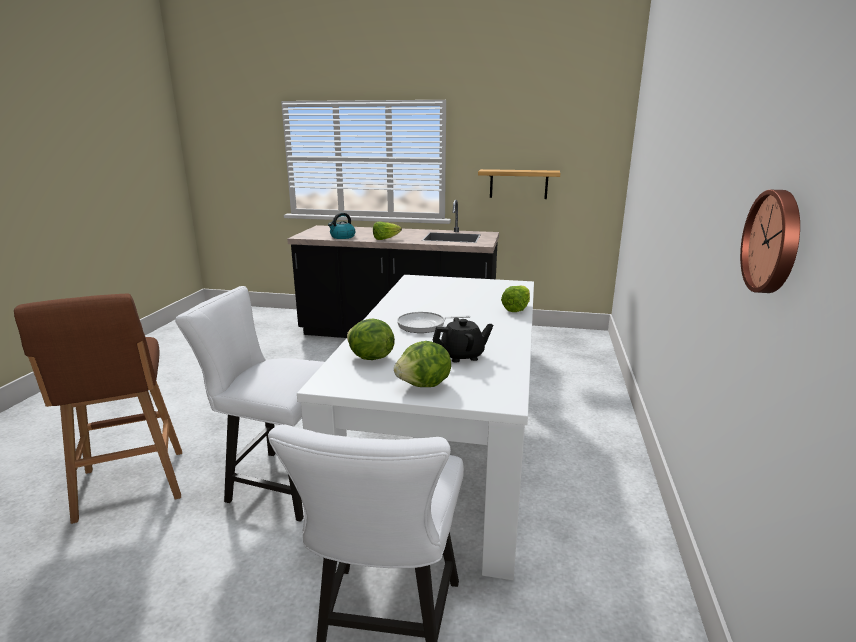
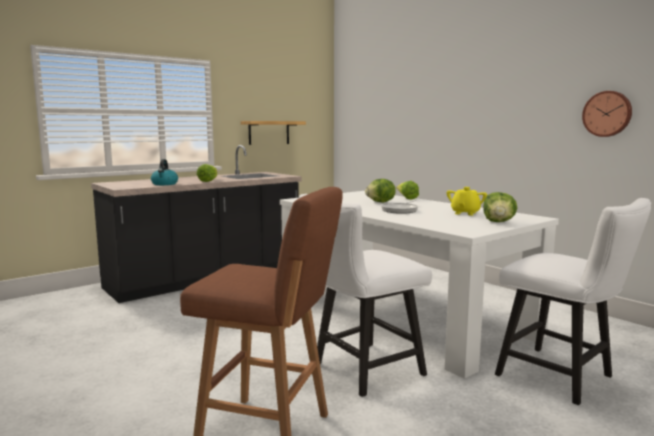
camera: 50 degrees left, 10 degrees down
(370, 358) = (438, 222): lettuce -> lettuce (381, 202)
(462, 356) = (465, 213): black teapot -> yellow teapot

